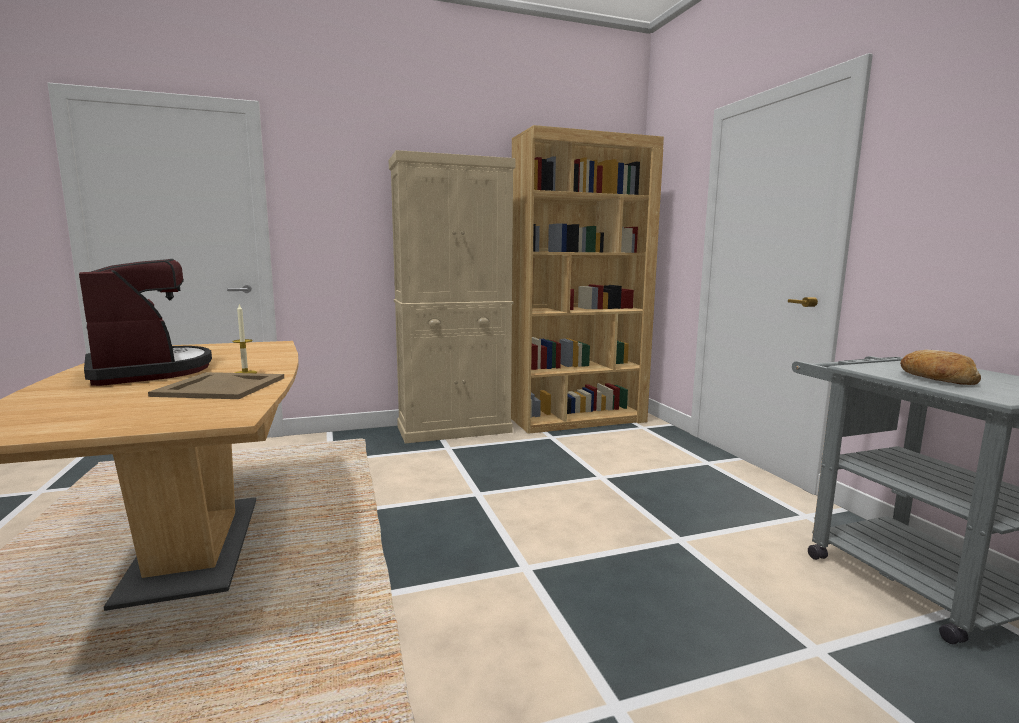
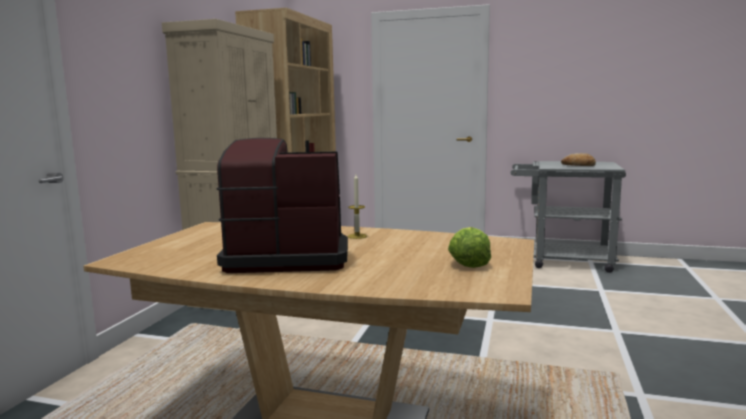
camera: 55 degrees left, 0 degrees up
(113, 414) = (468, 262): none -> lettuce
(220, 387) = (404, 242): beige tray -> none

